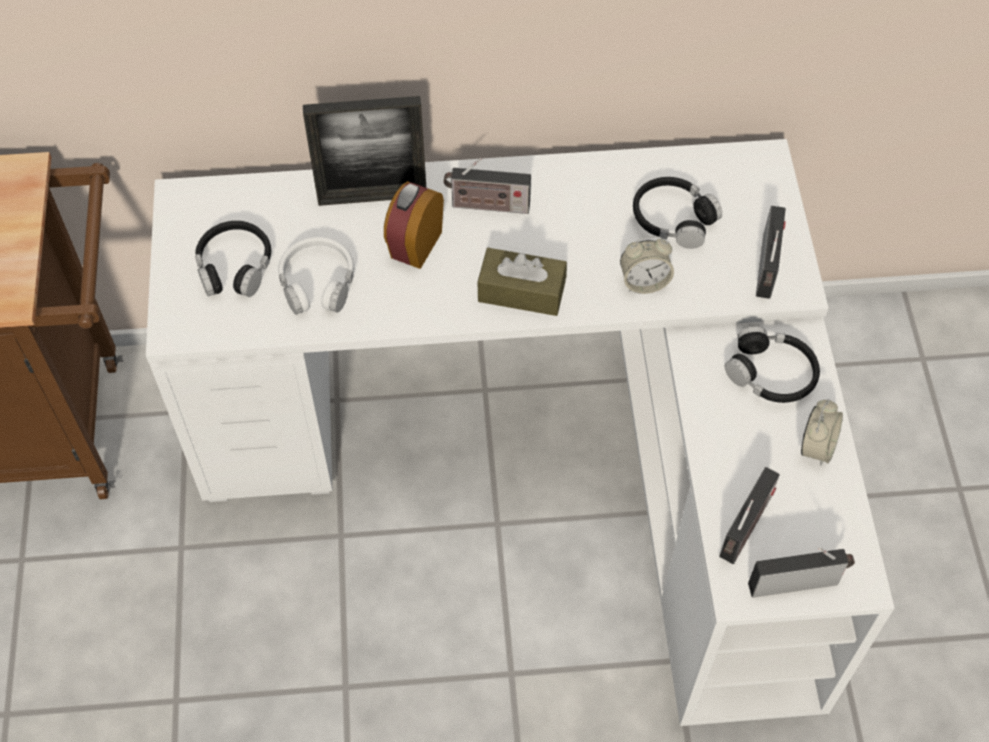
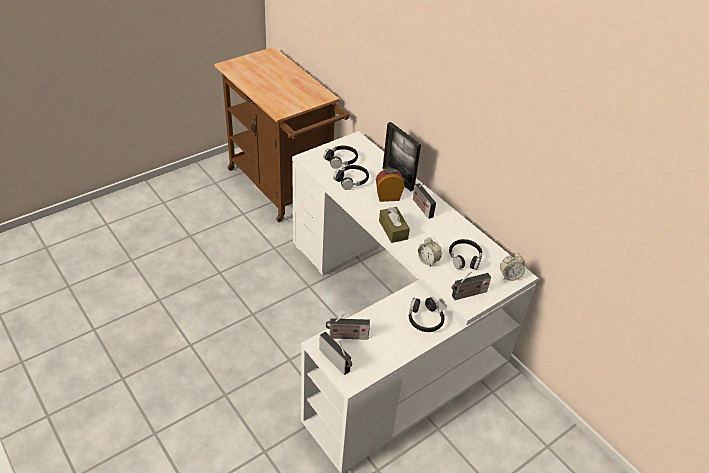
camera: 55 degrees right, 15 degrees down
(317, 283) = (351, 180): white headphones -> black headphones
(816, 447) = (402, 346): alarm clock -> alarm clock (509, 276)

